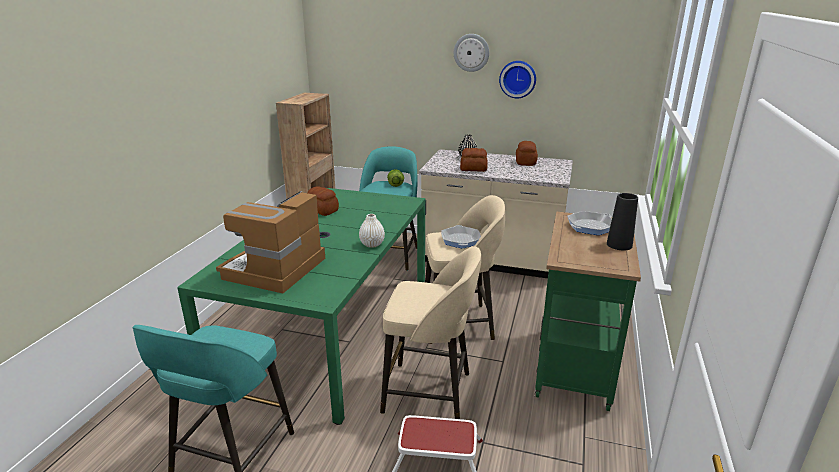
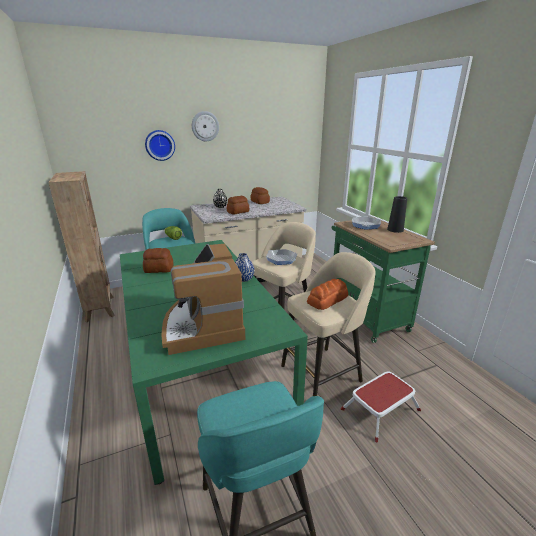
camera: 40 degrees left, 0 degrees up
(372, 244) = (243, 279): white vase -> blue vase
(429, 297) = (328, 299): none -> bread
(518, 79) = (240, 144): wall clock -> wall clock (160, 145)

